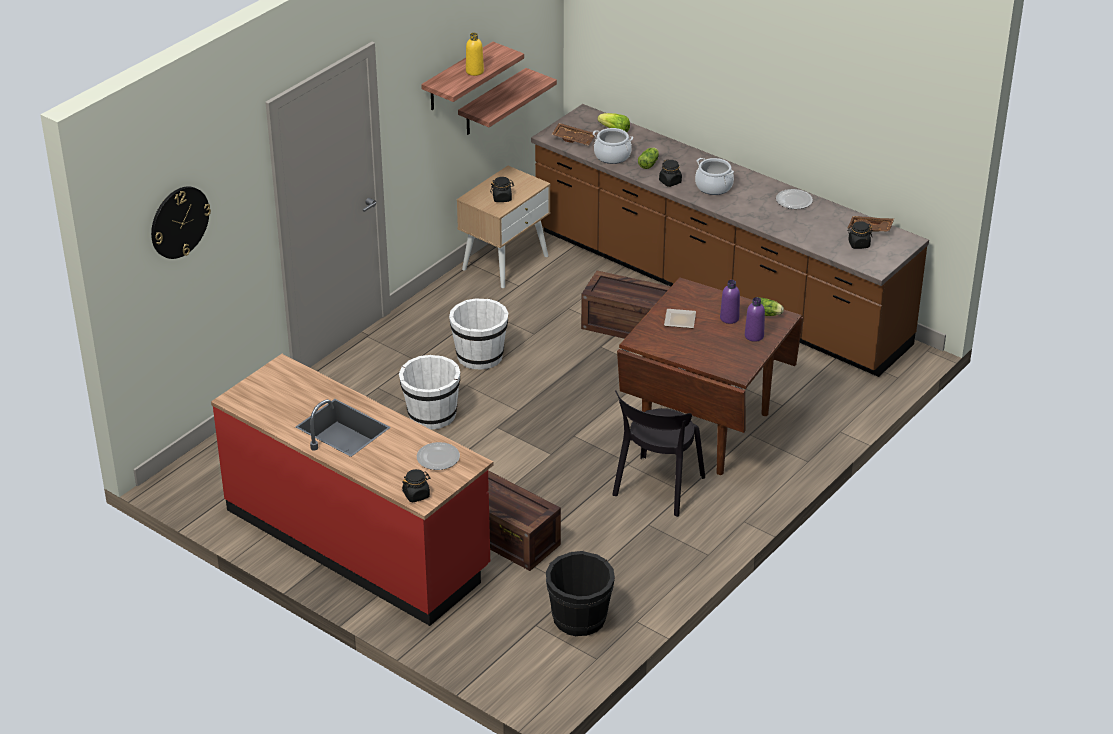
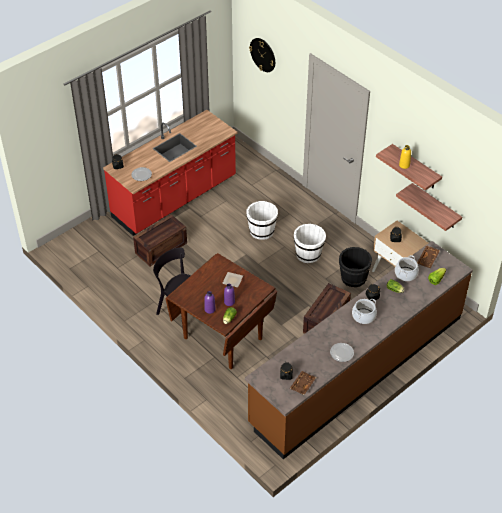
camera: 100 degrees right, 10 degrees up
(579, 618) = (97, 266): black bucket -> black bucket (353, 278)

